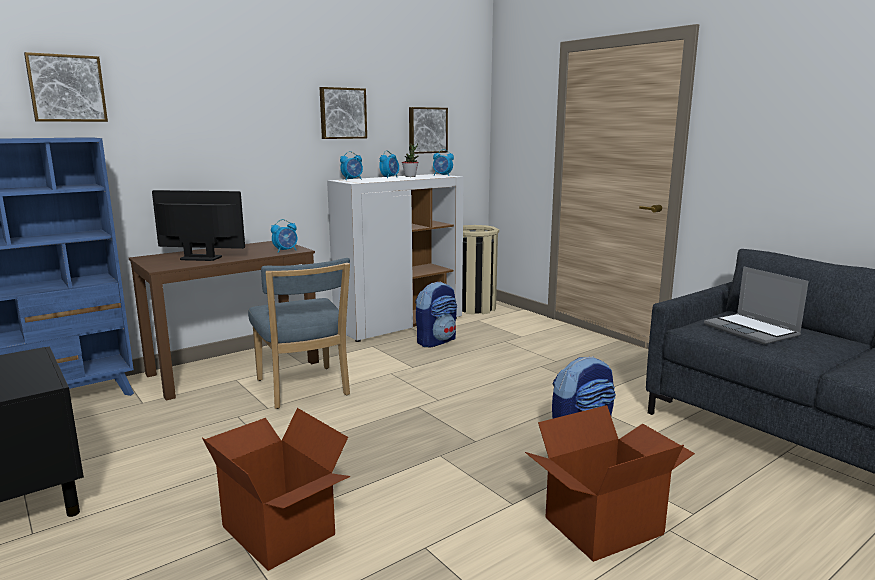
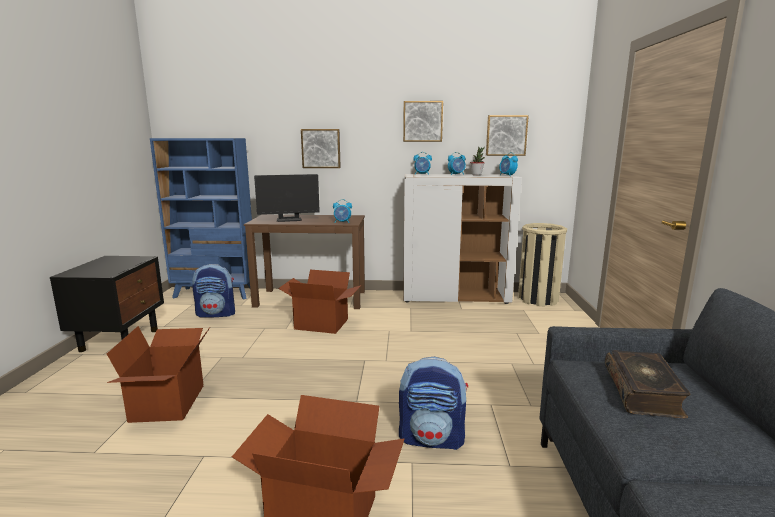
camera: 40 degrees right, 0 degrees up
(67, 88) = (235, 108): picture -> picture (321, 148)
(201, 258) = (289, 220): monitor -> monitor turned 120 degrees clockwise
(304, 389) = (322, 324): blue chair -> cardboard box
(436, 341) = (460, 317): backpack -> backpack (217, 314)
(752, 331) = (643, 392): laptop -> book

